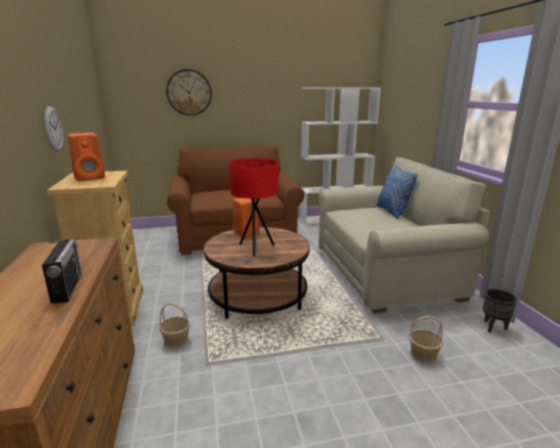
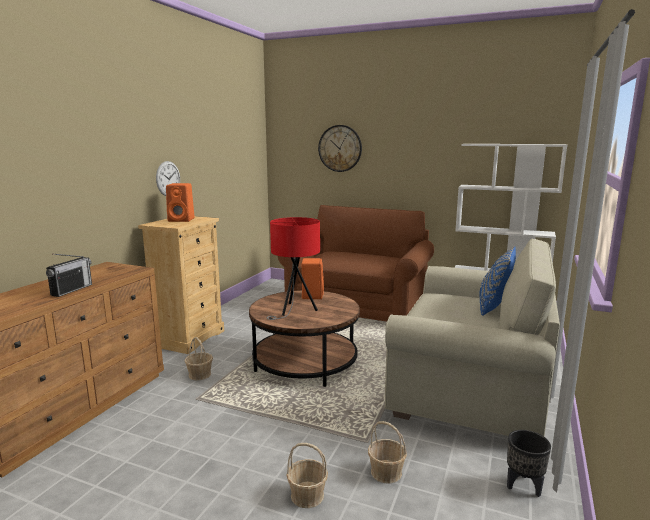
camera: 35 degrees right, 5 degrees down
(403, 400) = (307, 495): none -> basket

